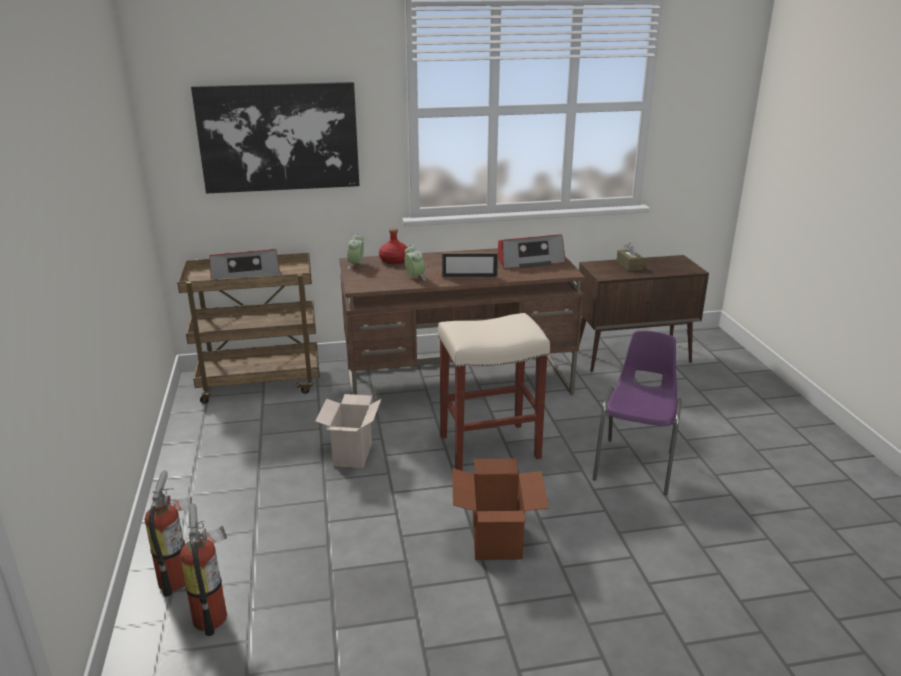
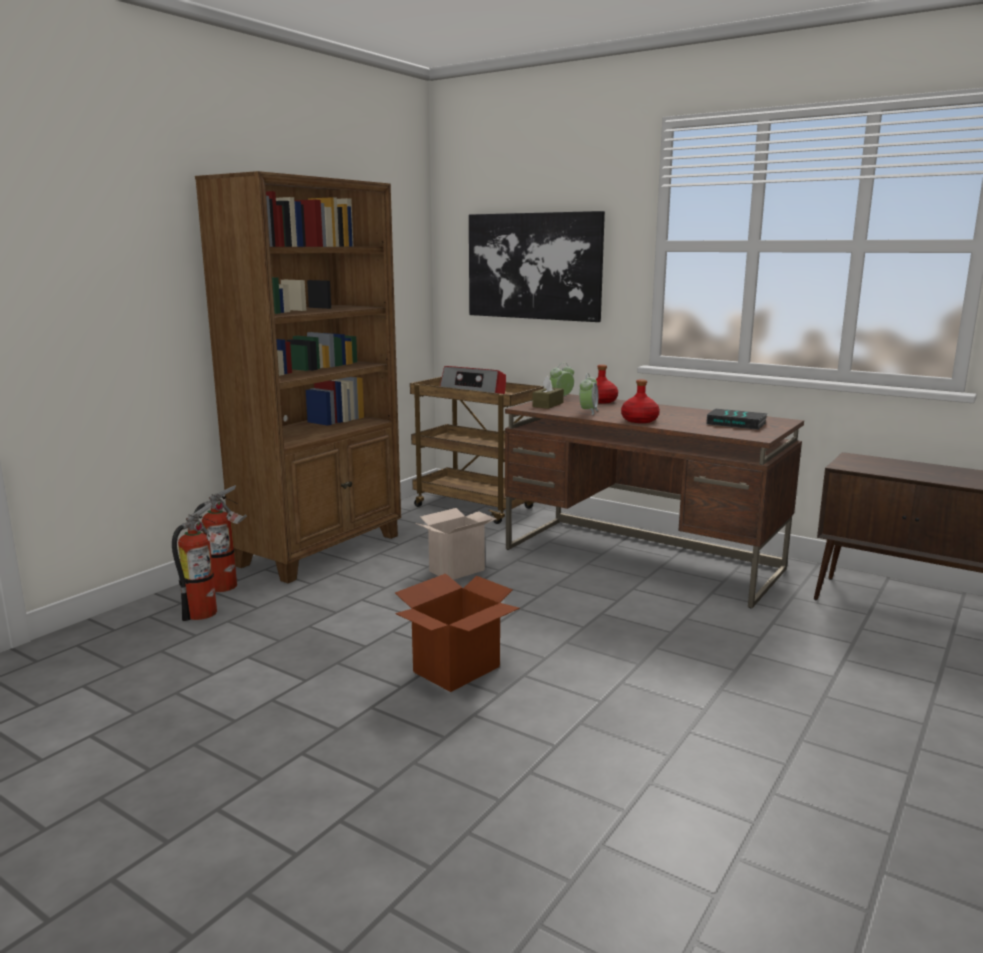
camera: 45 degrees right, 10 degrees down
(199, 491) = (322, 550): none -> brown bookcase
(469, 277) = (640, 420): picture frame -> red bottle
(488, 447) = (578, 610): beige stool -> none
(529, 261) = (737, 423): radio -> book
(629, 265) = (904, 466): brown tissue box -> brown tissue box (548, 405)
(635, 464) = (710, 686): purple chair -> none

